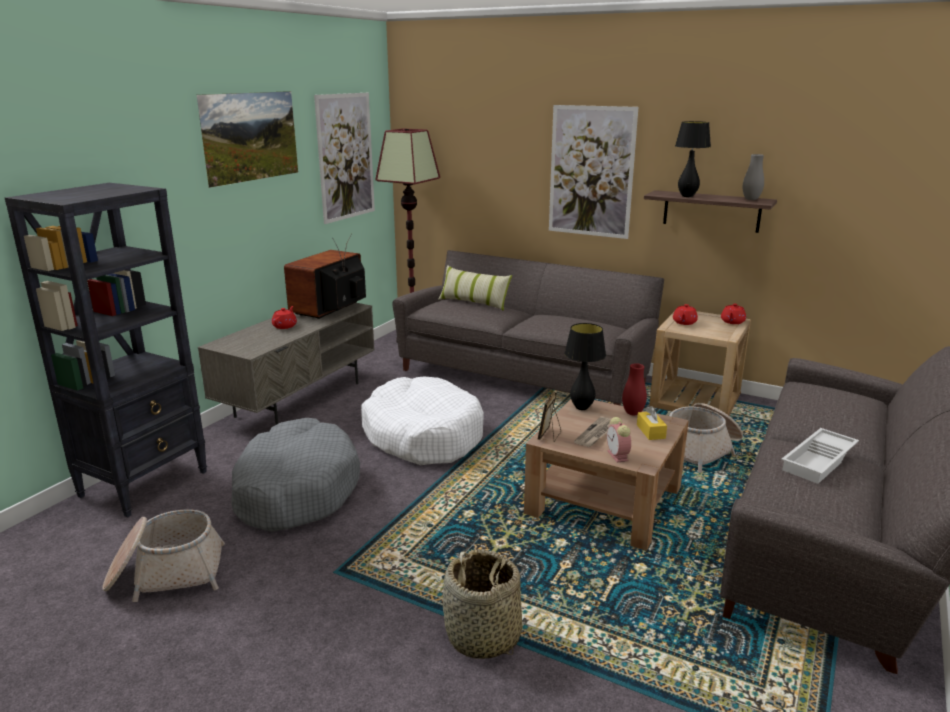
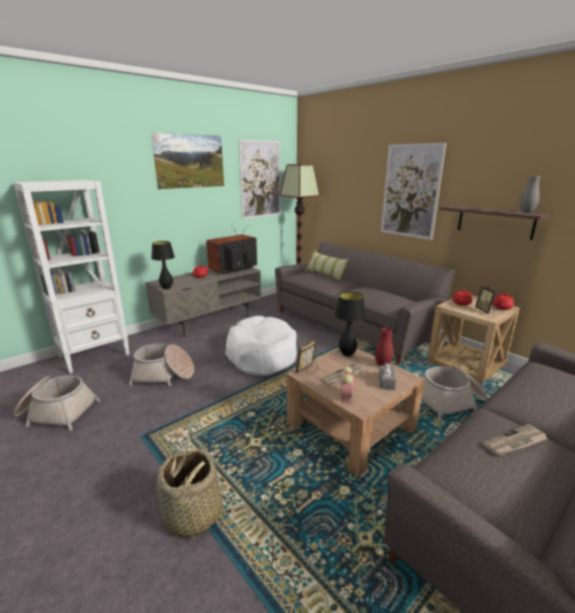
camera: 20 degrees right, 0 degrees up
(145, 483) = (95, 355): black bookcase -> white bookcase
(295, 490) = (164, 375): grey dog bed -> basket
(650, 431) = (386, 382): yellow tissue box -> grey tissue box
(687, 196) = (473, 208): black table lamp -> black table lamp (167, 288)
(716, 329) = (484, 311): none -> picture frame
(820, 461) = (515, 442): white tray -> newspaper

